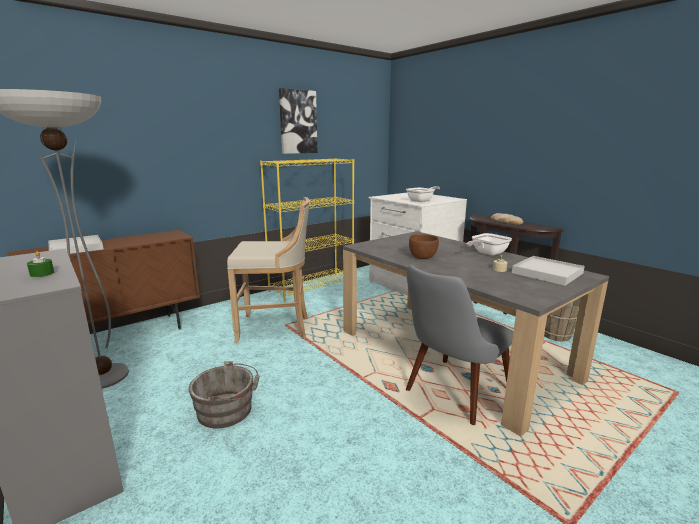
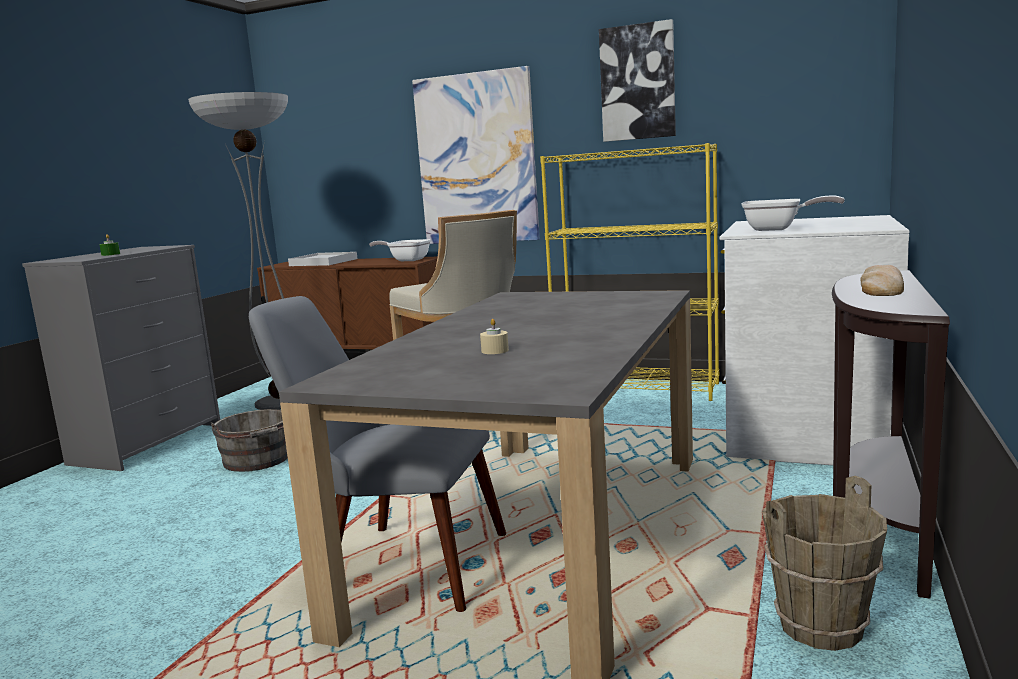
camera: 60 degrees right, 5 degrees down
(201, 160) = (476, 159): none -> picture
(422, 257) = (499, 318): brown bowl -> none
(487, 253) = (602, 333): frying pan -> frying pan (406, 260)
(547, 273) = (522, 372): white tray -> none

